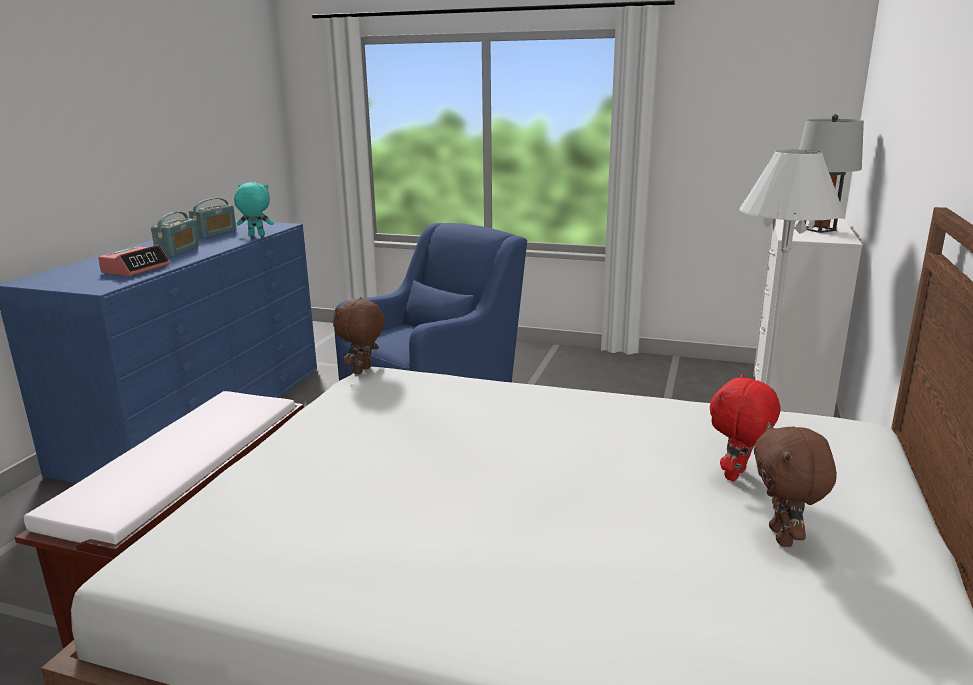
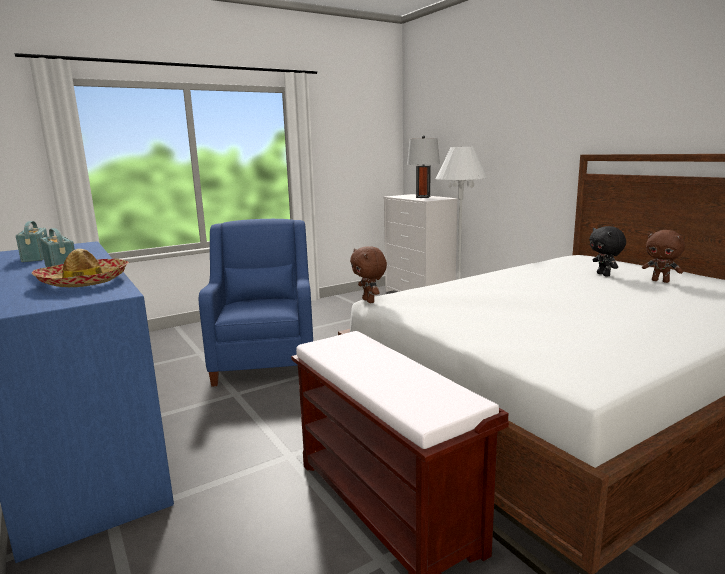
camera: 50 degrees left, 5 degrees down
(136, 269) = (84, 281): alarm clock -> hat
(256, 235) = (92, 251): turquoise plush toy -> none
(737, 475) = (604, 275): red plush toy -> black plush toy

